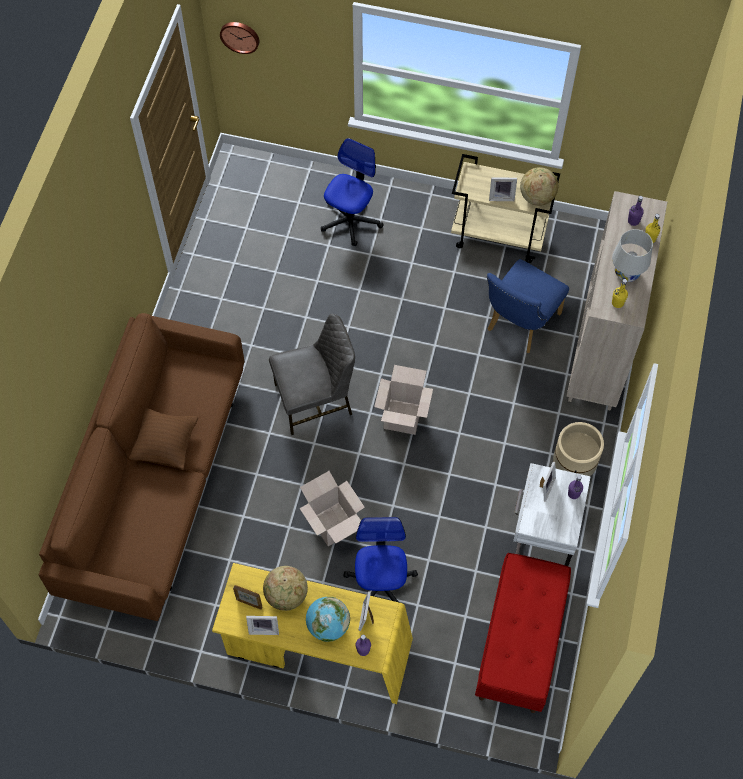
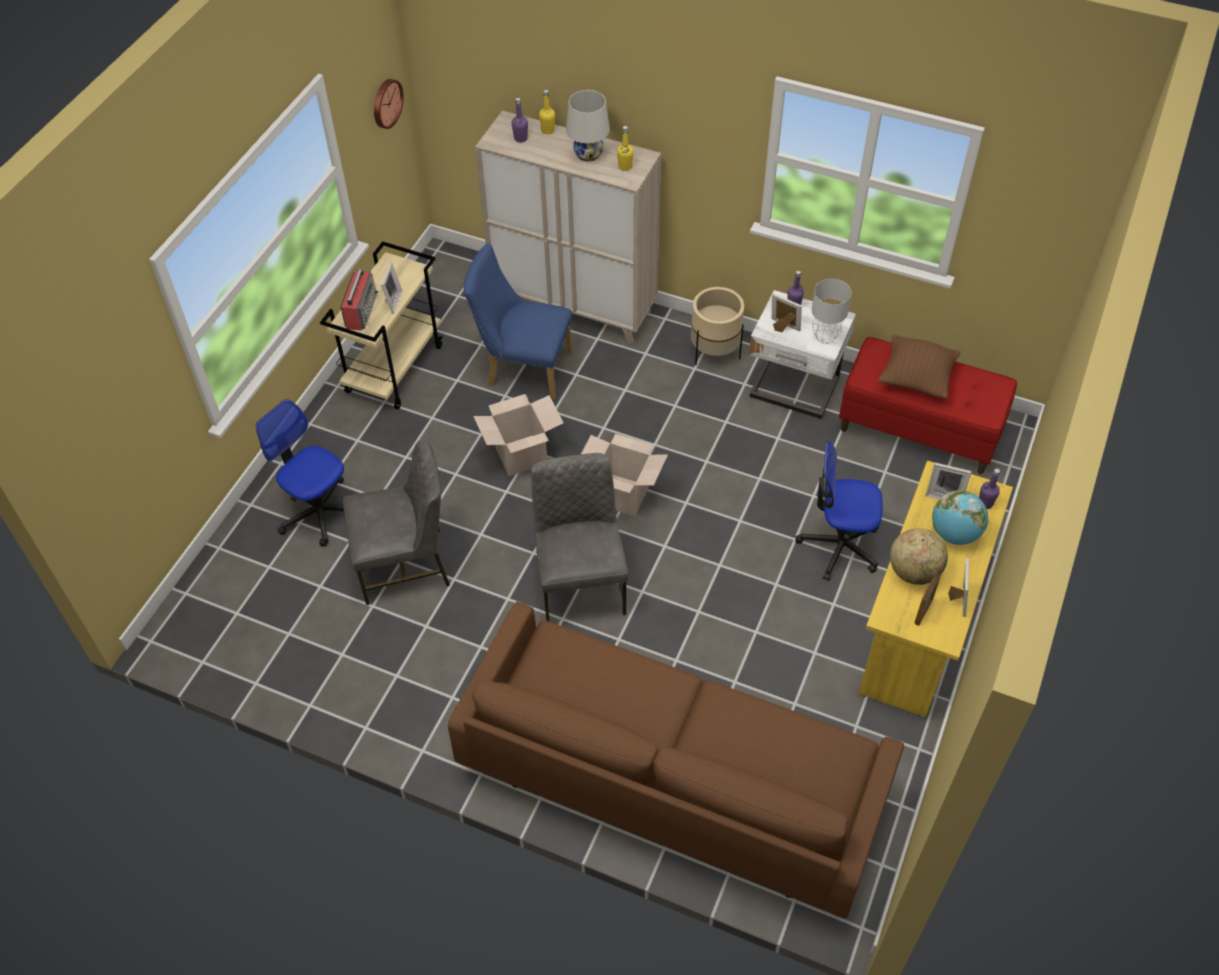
camera: 80 degrees left, 10 degrees down
(166, 444) = (655, 720): brown pillow -> brown pillow (916, 379)
(240, 36) = (80, 460): wall clock -> wall clock (386, 103)
(313, 284) = (405, 565): none -> grey chair
(333, 524) = (757, 584): cardboard box -> cardboard box (521, 456)
(487, 179) = (361, 310): none -> radio
(519, 325) = (523, 369): blue chair -> blue chair turned 150 degrees clockwise
(537, 197) = (403, 271): globe -> none
(541, 522) = (825, 337): none -> grey table lamp

